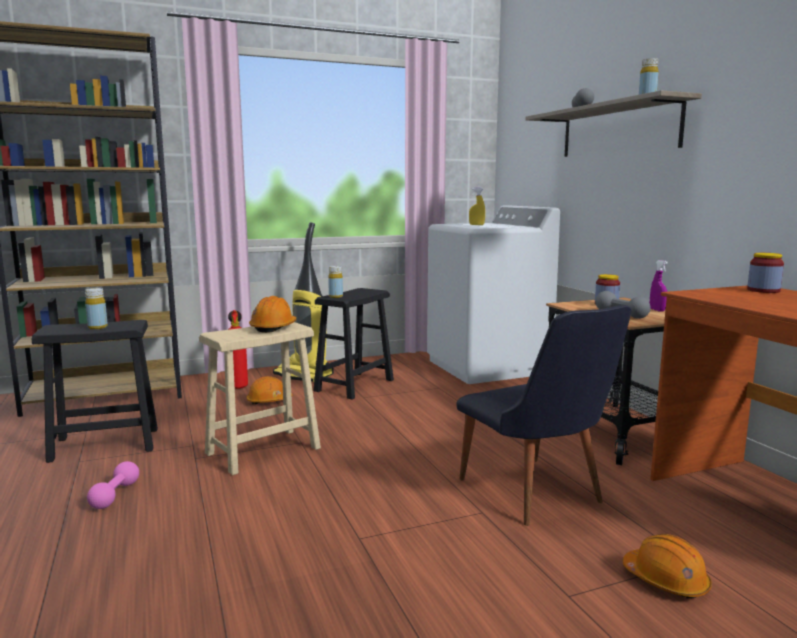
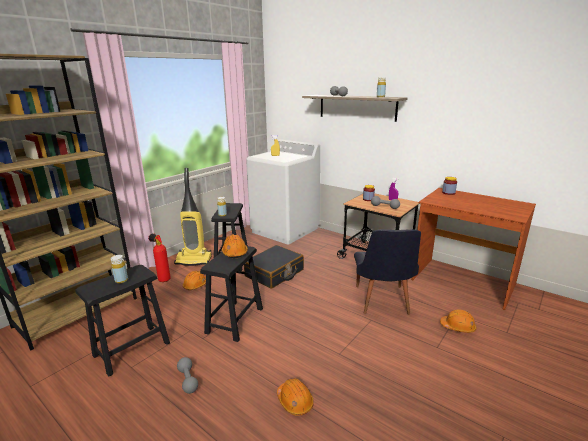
camera: 30 degrees left, 10 degrees up
(115, 495) = (188, 380): pink dumbbell -> grey dumbbell
(206, 571) = (295, 401): none -> orange hard hat
(263, 451) = (234, 320): beige stool -> black stool
(397, 413) = (274, 273): none -> black suitcase
(537, 496) = (382, 303): black chair -> black chair turned 60 degrees clockwise

